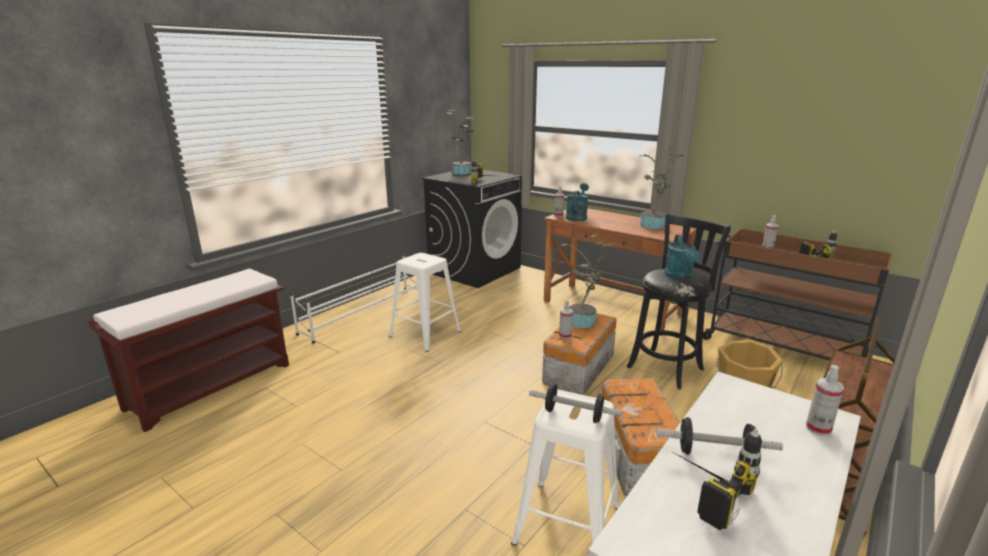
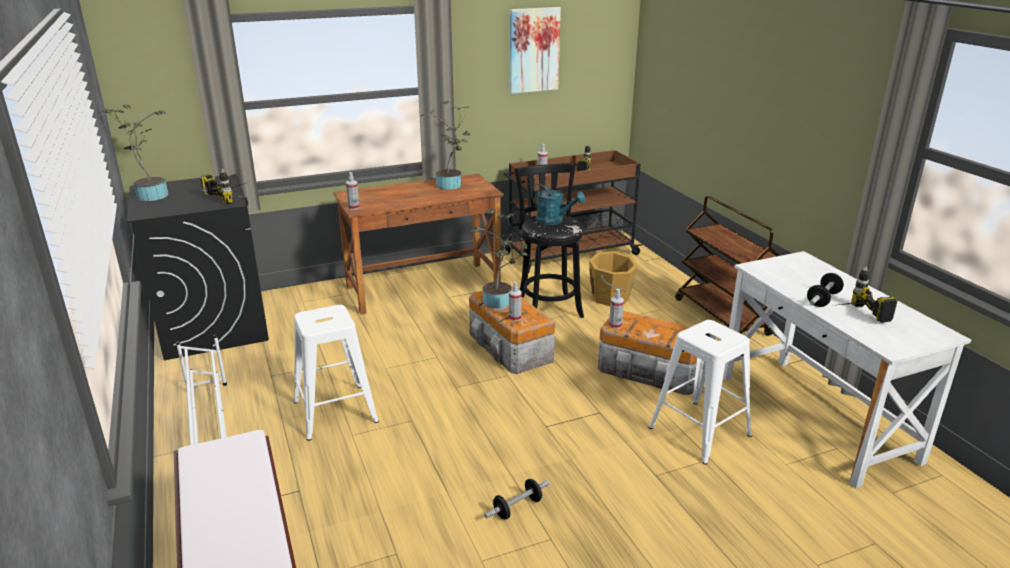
camera: 60 degrees left, 5 degrees up
(573, 415) = (717, 337): dumbbell -> dumbbell (517, 508)
(577, 217) = (372, 202): turquoise watering can -> none
(800, 115) = (533, 50): none -> picture
(818, 429) = (811, 265): spray bottle -> spray bottle (615, 325)

